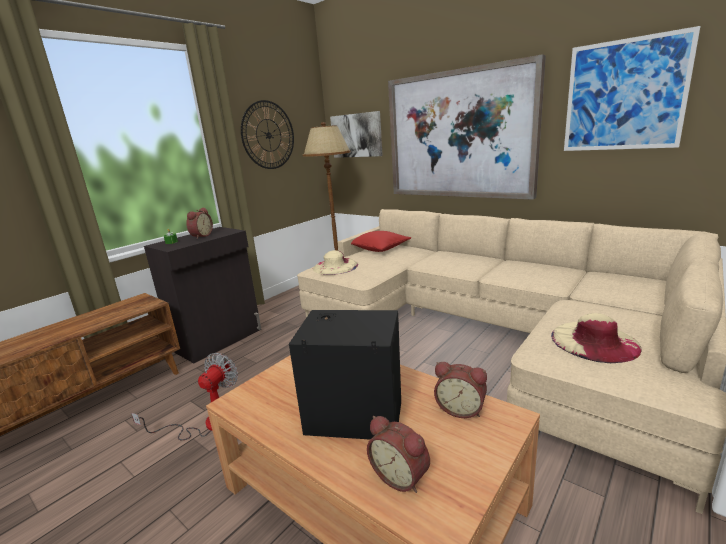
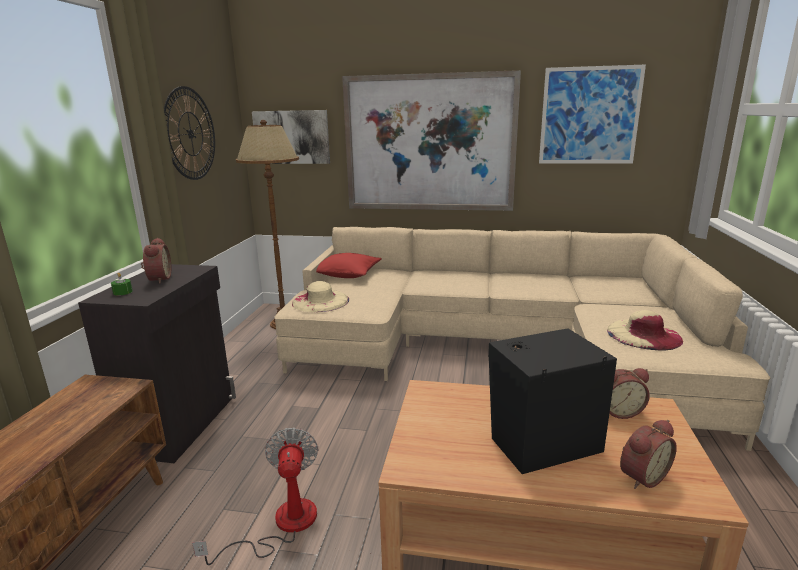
camera: 30 degrees left, 0 degrees up
(401, 475) = (641, 476): alarm clock -> alarm clock turned 45 degrees counterclockwise

